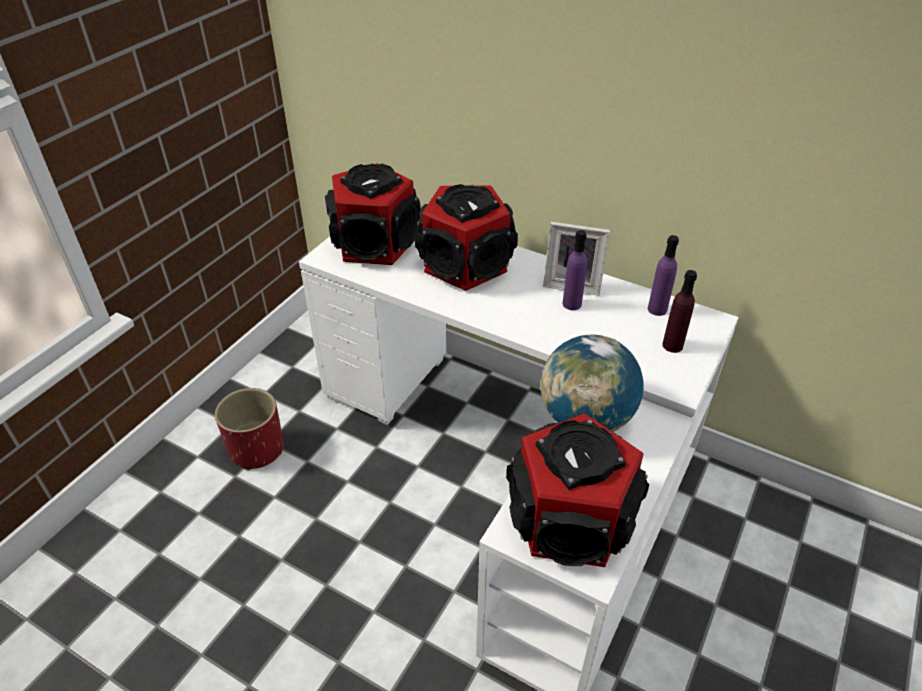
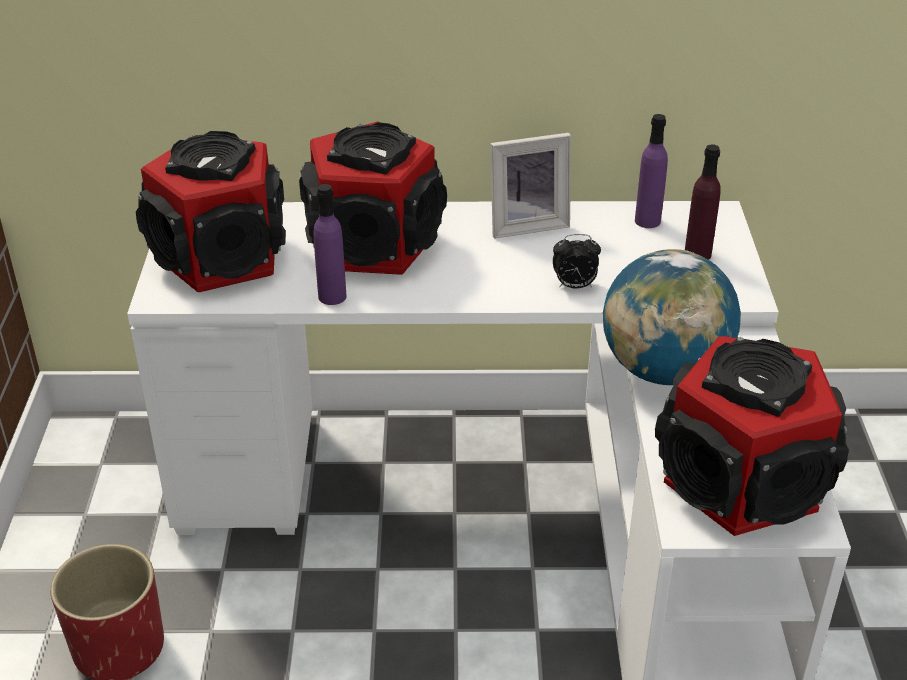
camera: 30 degrees left, 5 degrees down
(567, 337) = (574, 286): none -> alarm clock
(572, 304) = (546, 247): purple bottle -> purple bottle (332, 296)

